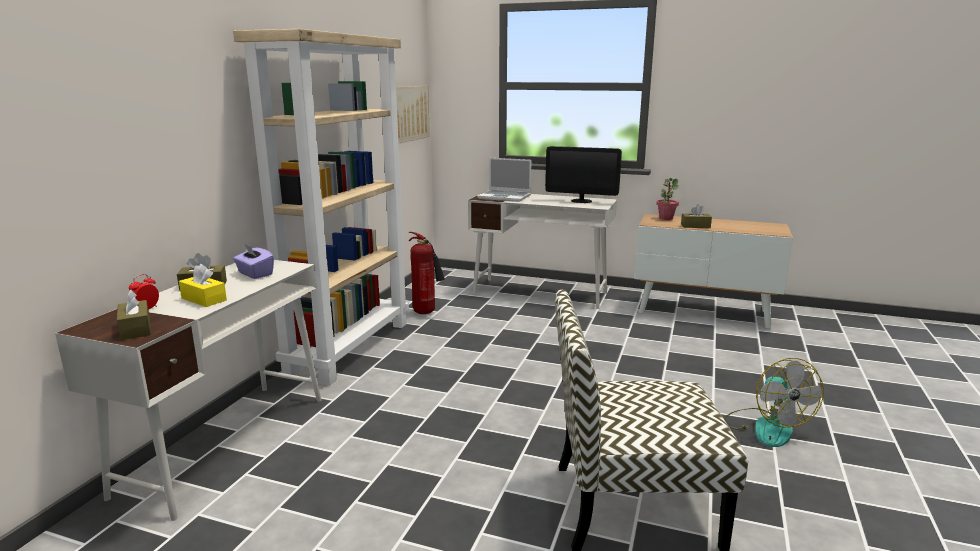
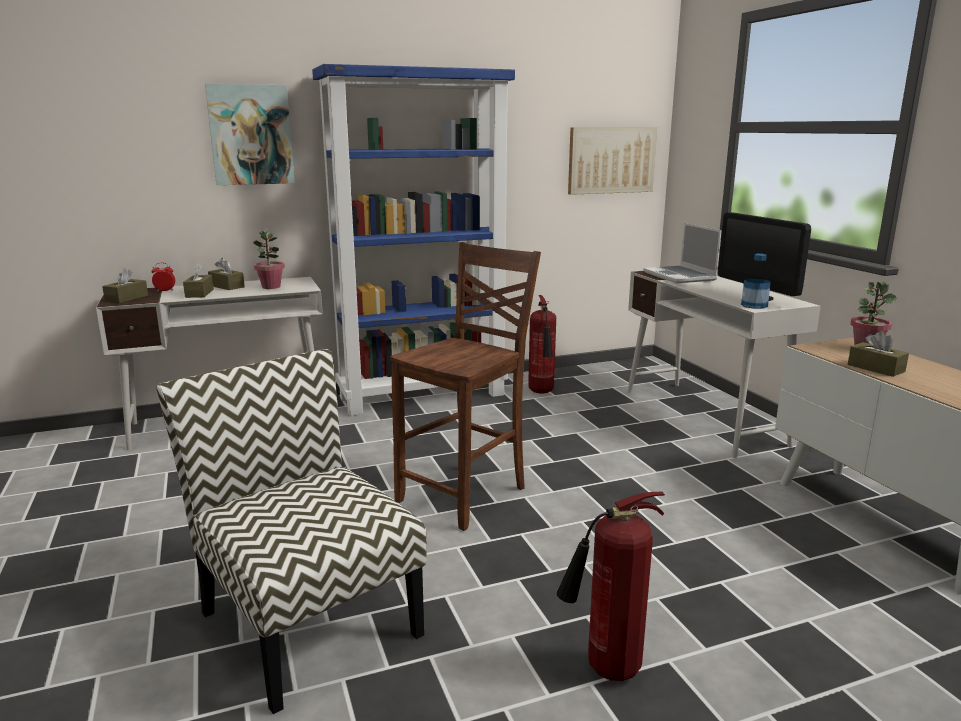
camera: 50 degrees right, 0 degrees up
(184, 105) = (251, 135): none -> picture
(204, 299) = (199, 293): yellow tissue box -> brown tissue box
(255, 274) = (271, 287): purple tissue box -> potted plant
(349, 347) = (423, 395): beige bookcase -> blue bookcase
(534, 391) = (466, 495): none -> brown chair
(595, 205) = (754, 305): none -> bottle
(765, 427) = (607, 671): fan -> fire extinguisher

